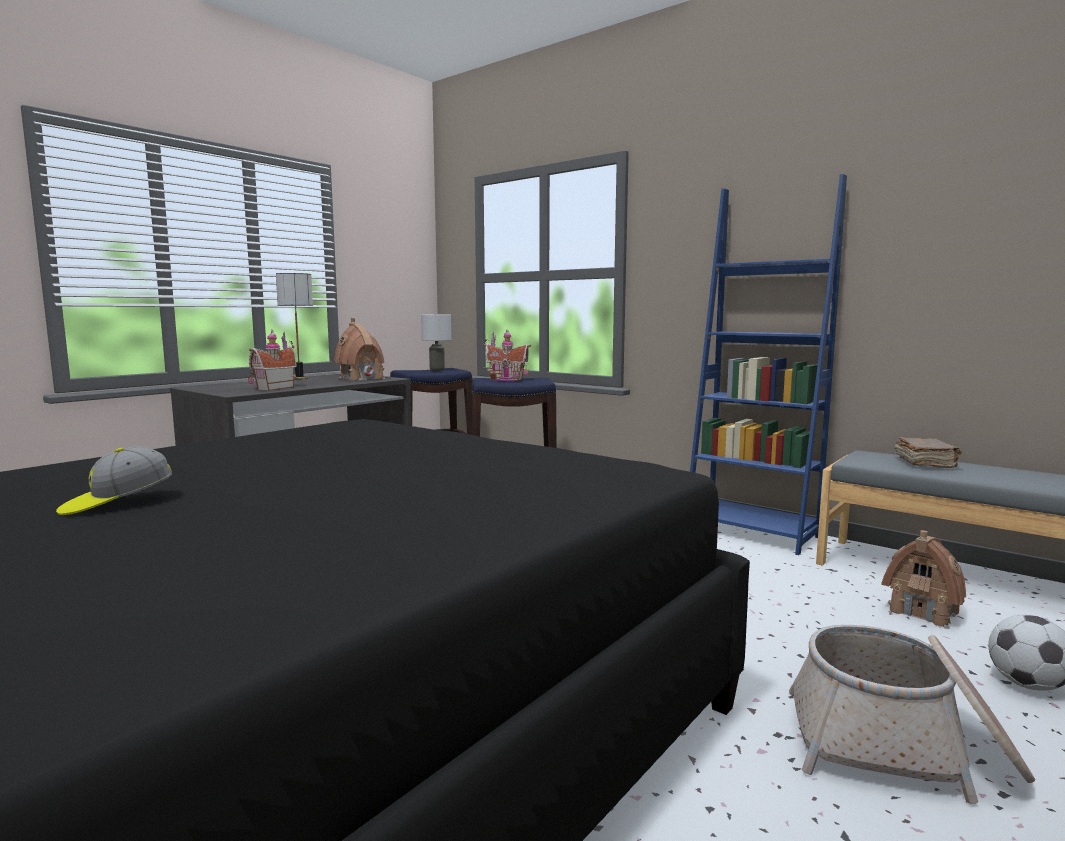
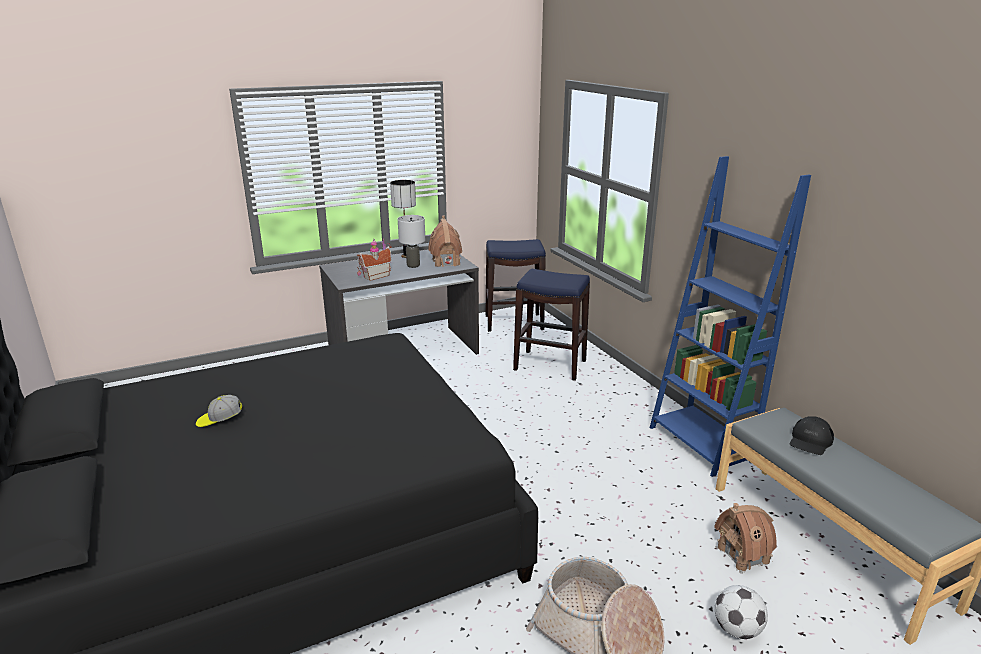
camera: 25 degrees right, 15 degrees up
(436, 370) = (519, 245): white table lamp -> white table lamp (412, 266)
(506, 380) = (548, 278): toy house -> none
(925, 463) = (810, 441): brown book -> black cap

